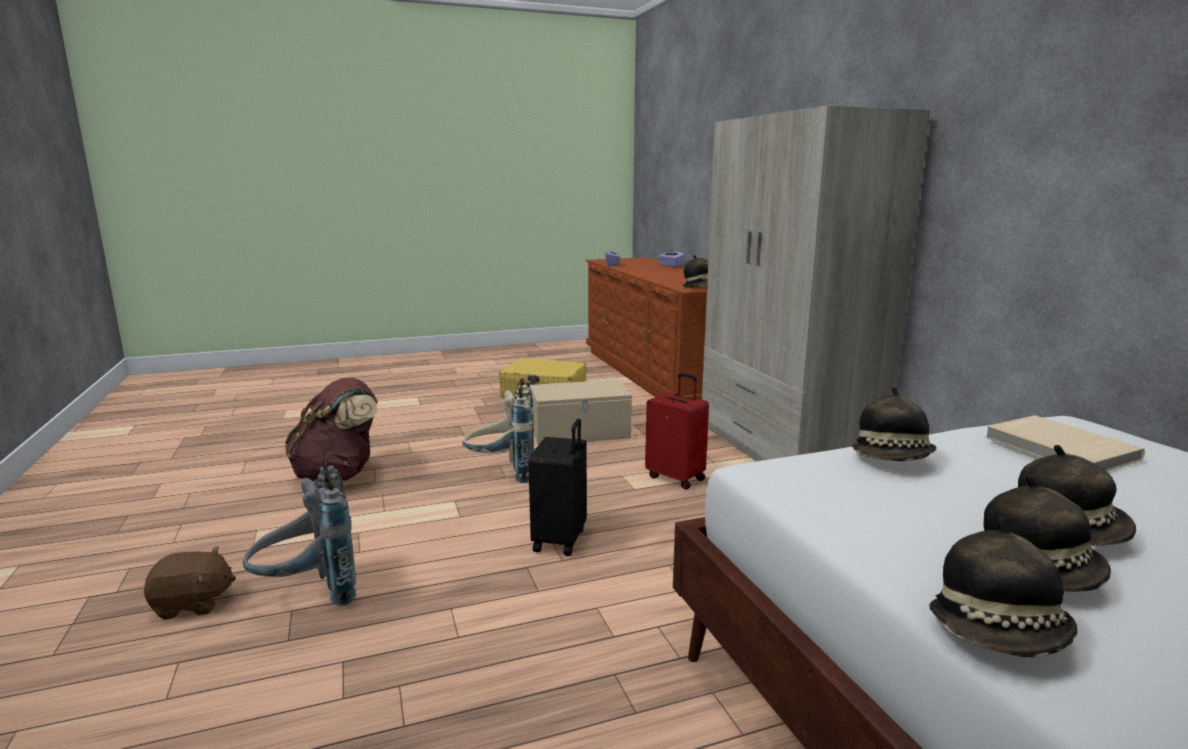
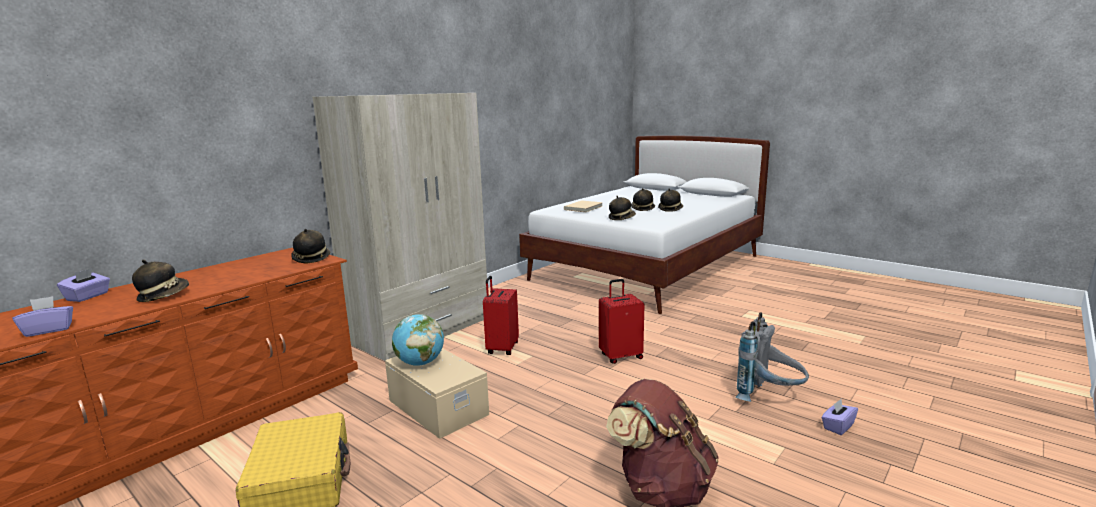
camera: 120 degrees left, 0 degrees up
(193, 604) = (837, 426): brown plush toy -> purple tissue box
(502, 473) = (561, 407): beige backpack -> none
(561, 540) = (620, 356): black suitcase -> red suitcase
(592, 386) = (420, 363): none -> globe
(999, 634) = (700, 210): hat -> hat (163, 296)

